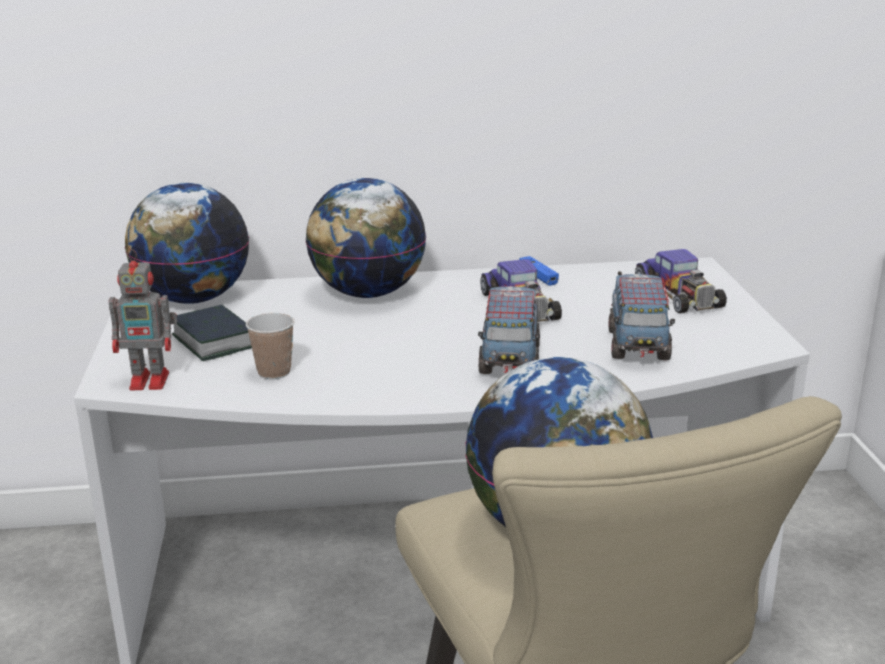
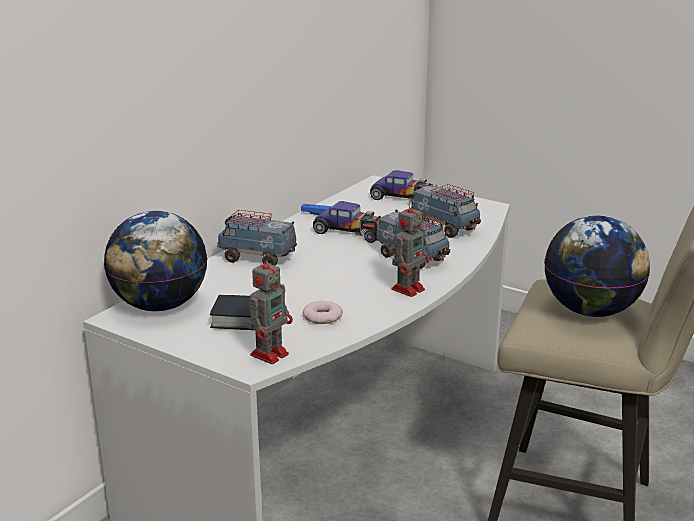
camera: 50 degrees left, 0 degrees up
(274, 372) = (322, 316): cup -> donut
(367, 293) = (257, 258): globe -> toy truck
(419, 388) = (409, 289): none -> toy robot

